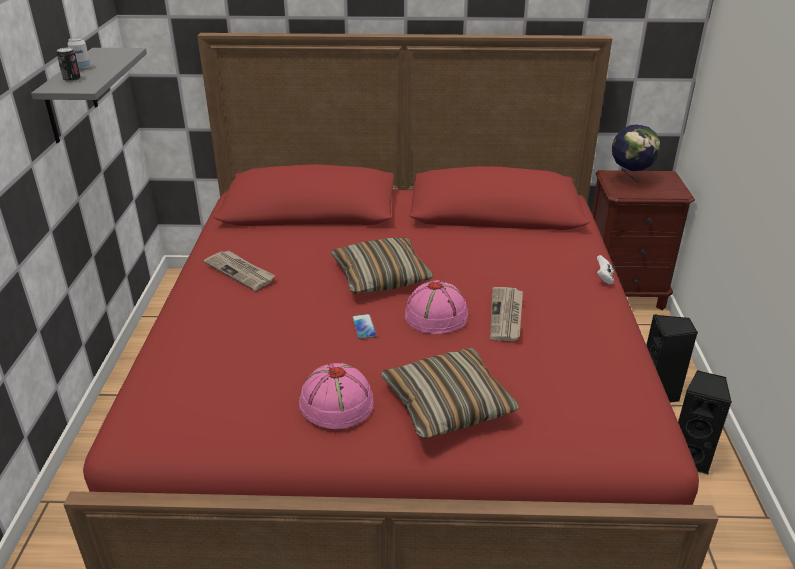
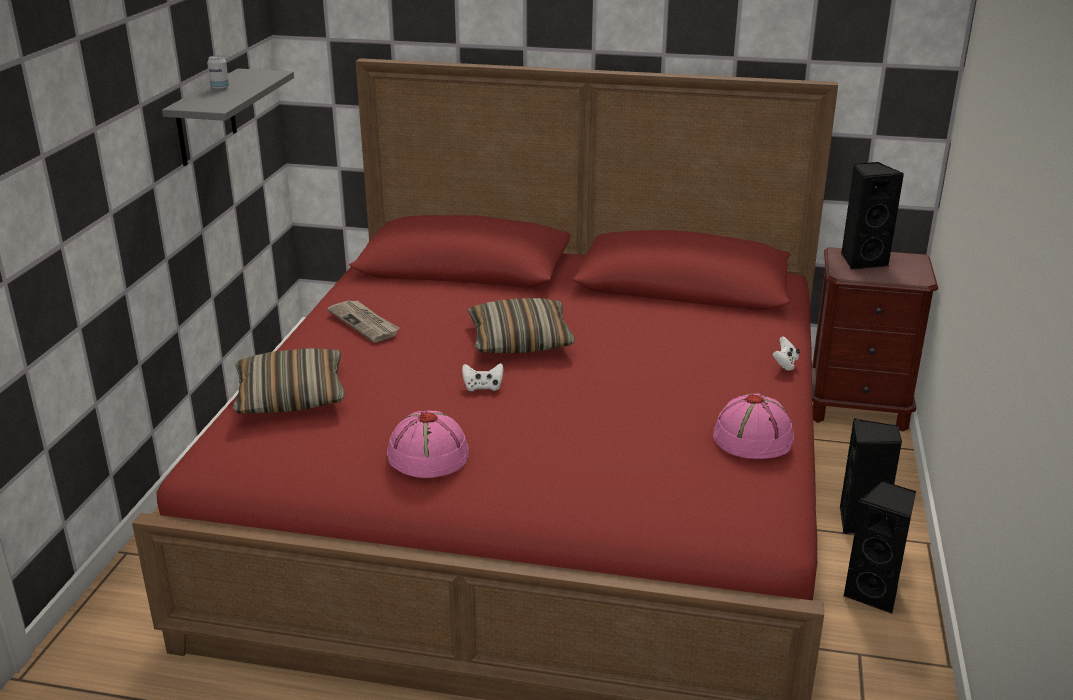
camera: 10 degrees right, 5 degrees down
(72, 80) = (206, 99): can -> none
(364, 327) = (483, 387): phone -> white game controller
(436, 316) = (569, 384): pink hat -> pink hat (753, 438)
(447, 404) = (548, 468): pillow -> pillow (290, 396)
(506, 316) = (650, 391): newspaper -> none
(629, 180) = (862, 261): globe -> black speaker

